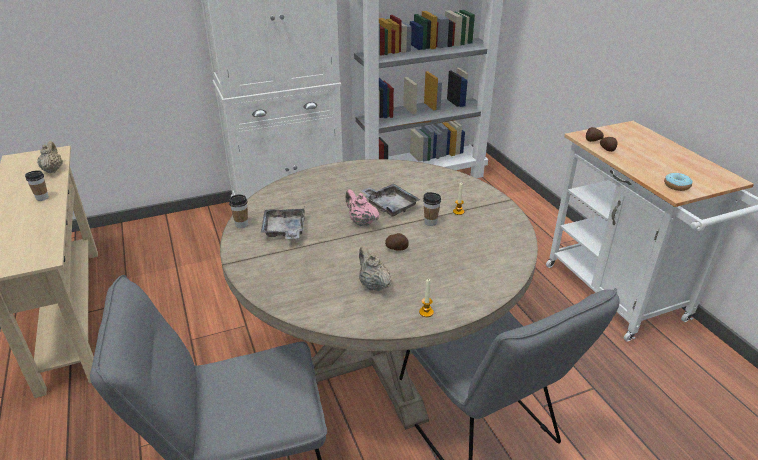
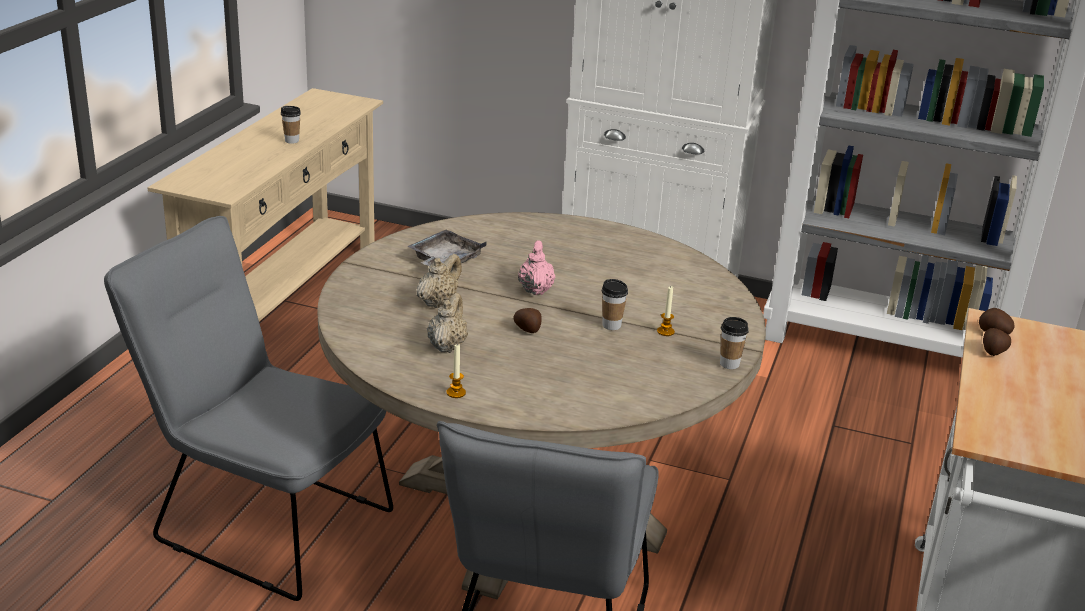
camera: 40 degrees right, 5 degrees down
(53, 170) = (335, 118): beige teapot -> beige teapot (438, 302)
(241, 225) = (413, 237): cup -> cup (729, 364)
(390, 205) = (596, 289): grey tray -> none
(676, 186) = (1003, 433): donut -> none

